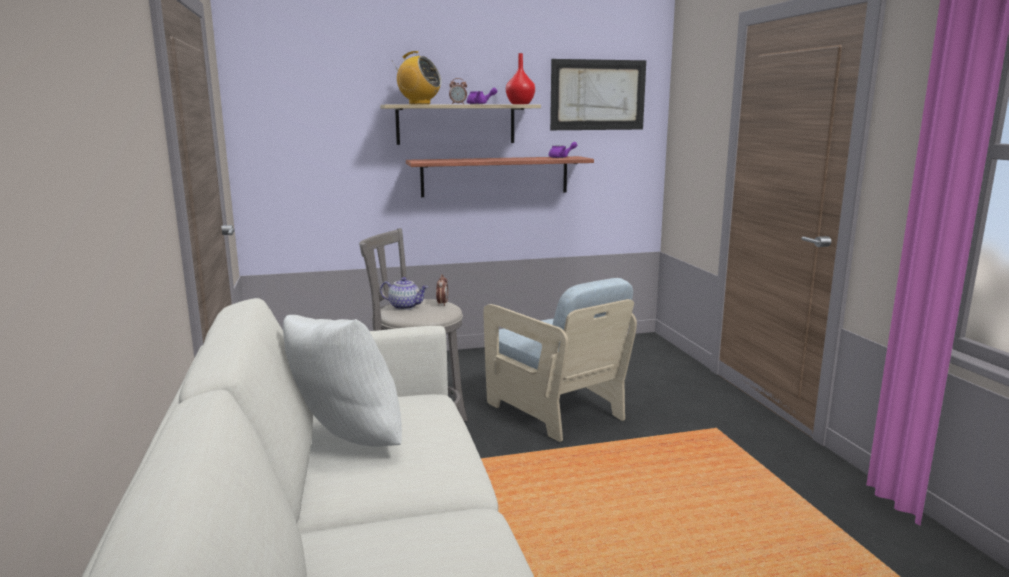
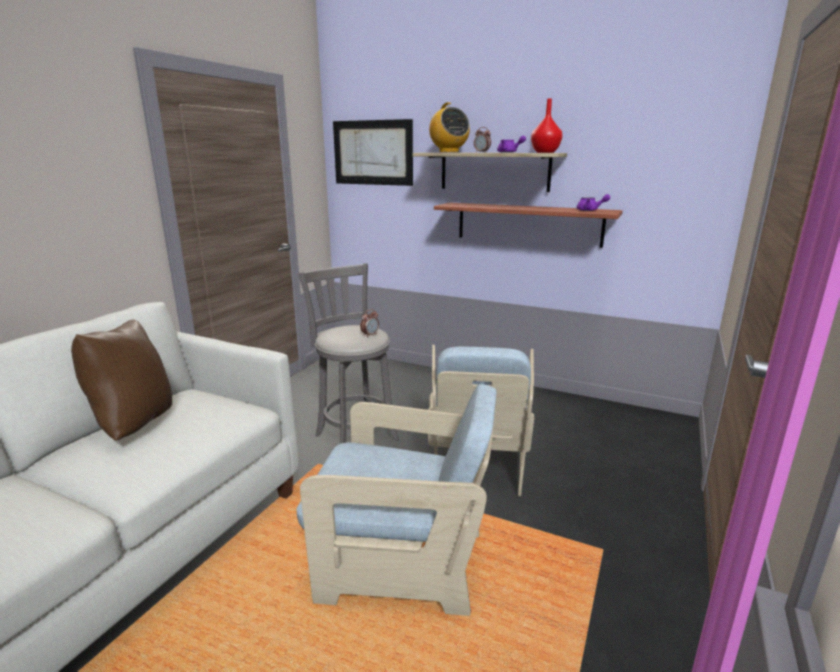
camera: 40 degrees right, 5 degrees up
(345, 443) = (134, 425): white pillow -> brown pillow
(405, 306) = (342, 330): teapot -> none
(598, 95) = (653, 142): picture -> picture (372, 153)
(614, 495) = (401, 562): none -> beige armchair

